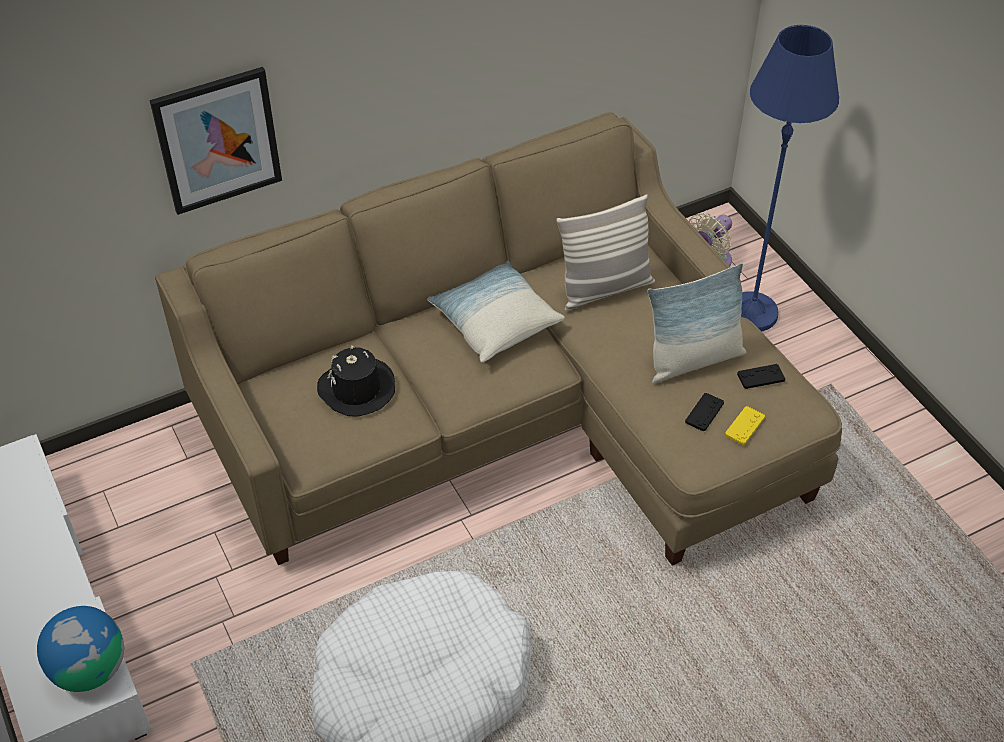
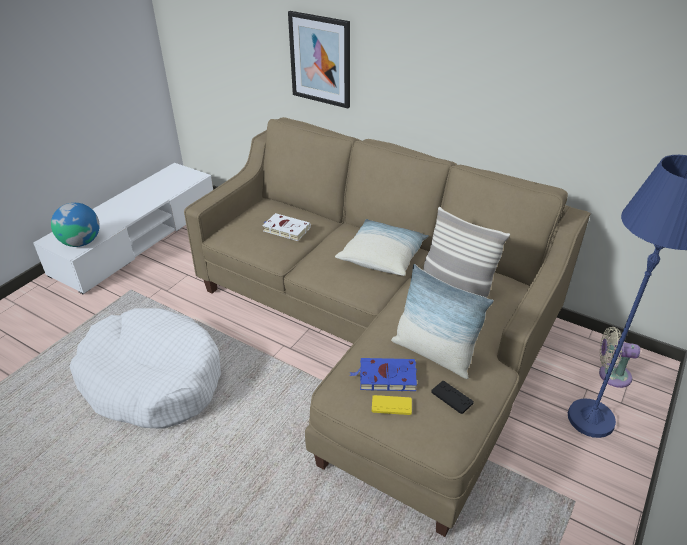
camera: 60 degrees right, 10 degrees down
(356, 389) = (285, 229): black hat -> white book
(704, 412) = (385, 377): black game controller -> blue book

